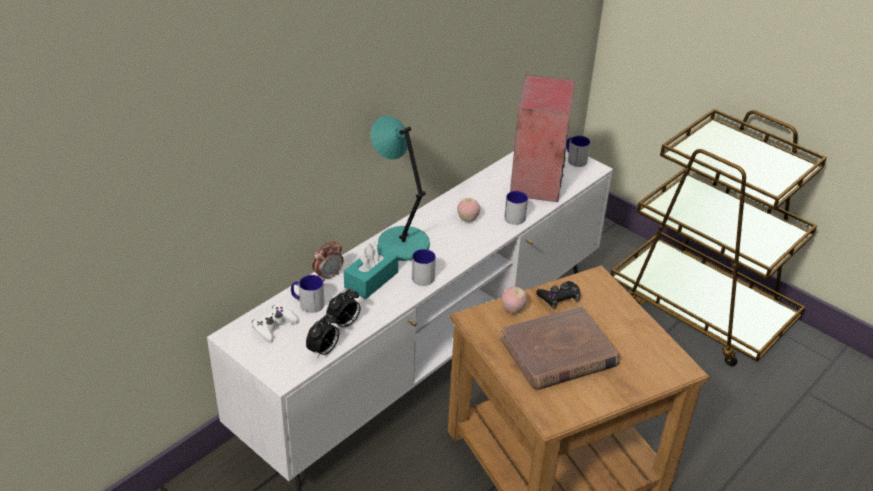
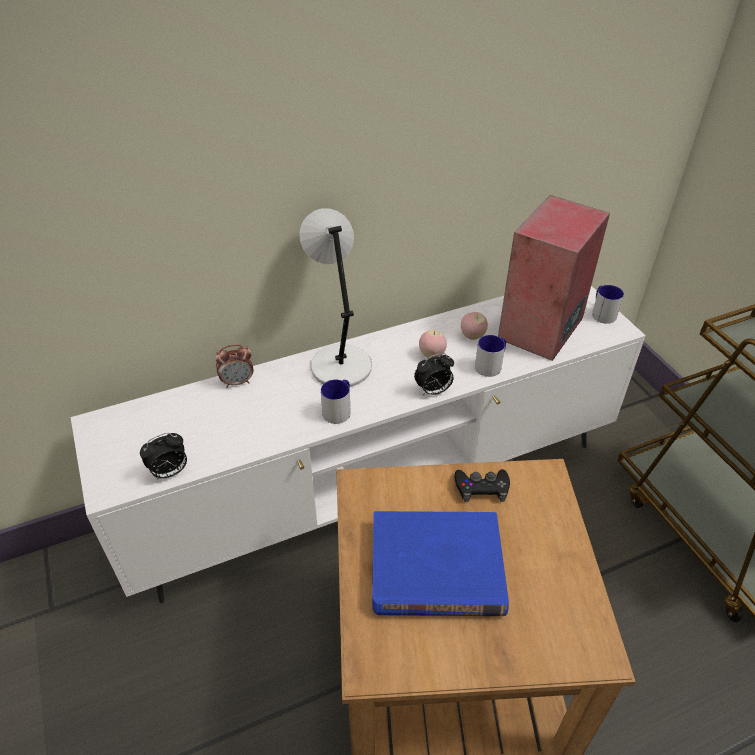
camera: 25 degrees right, 5 degrees up
(274, 327) = (141, 426): white game controller -> none
(307, 303) = (194, 408): mug -> none
(344, 324) = (214, 445): alarm clock -> alarm clock (433, 391)
(371, 280) = (278, 400): turquoise tissue box -> none
(401, 243) = (339, 364): turquoise table lamp -> grey table lamp
(513, 310) = (413, 487): apple -> apple (472, 336)
(558, 353) = (436, 568): brown book -> blue book

